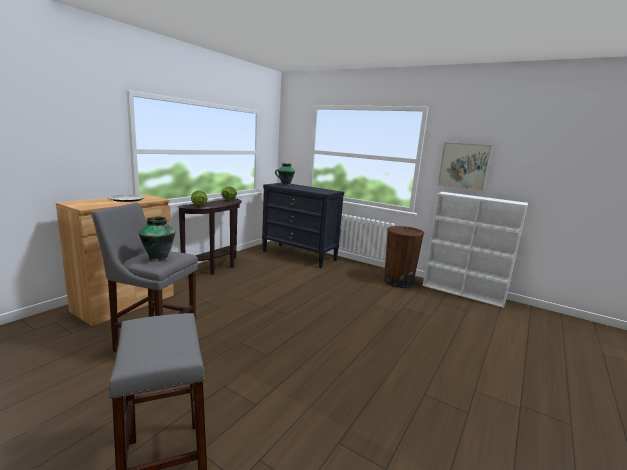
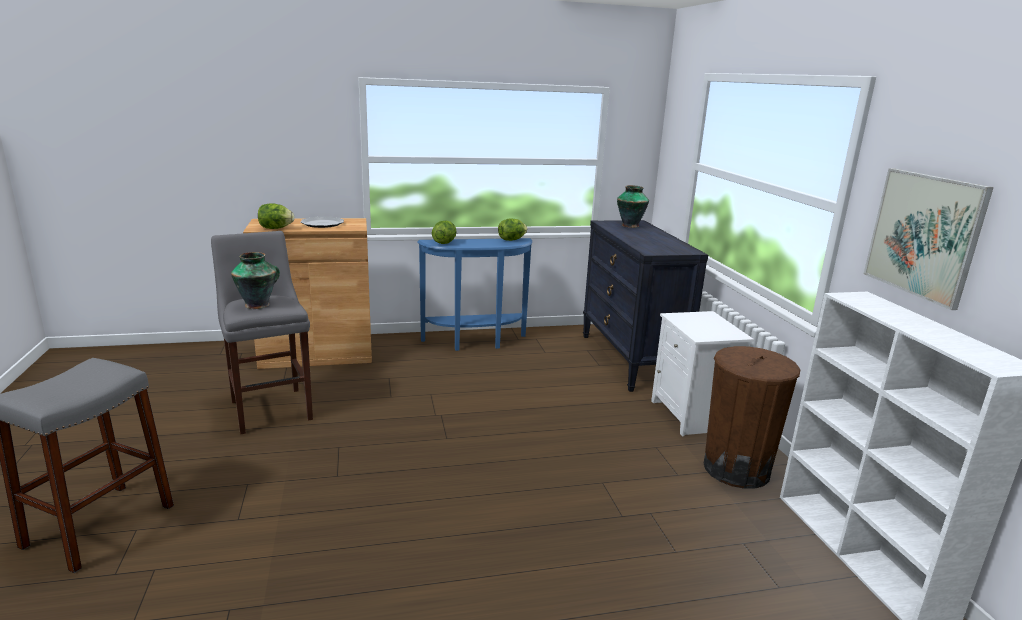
camera: 45 degrees right, 5 degrees up
(101, 205) = (275, 228): none -> lettuce
(216, 268) = (476, 343): brown console table -> blue console table
(356, 269) = (692, 416): none -> white nightstand

